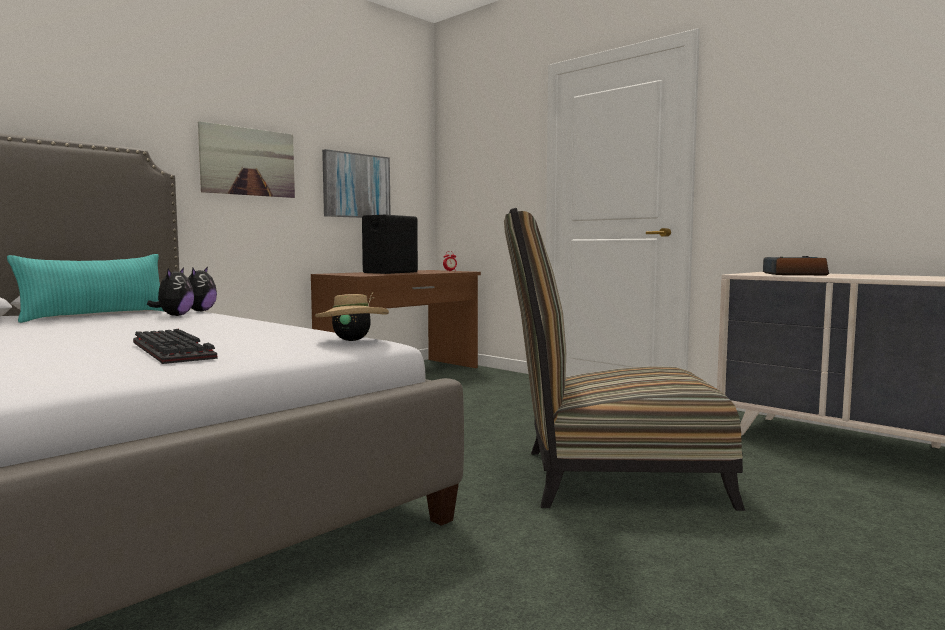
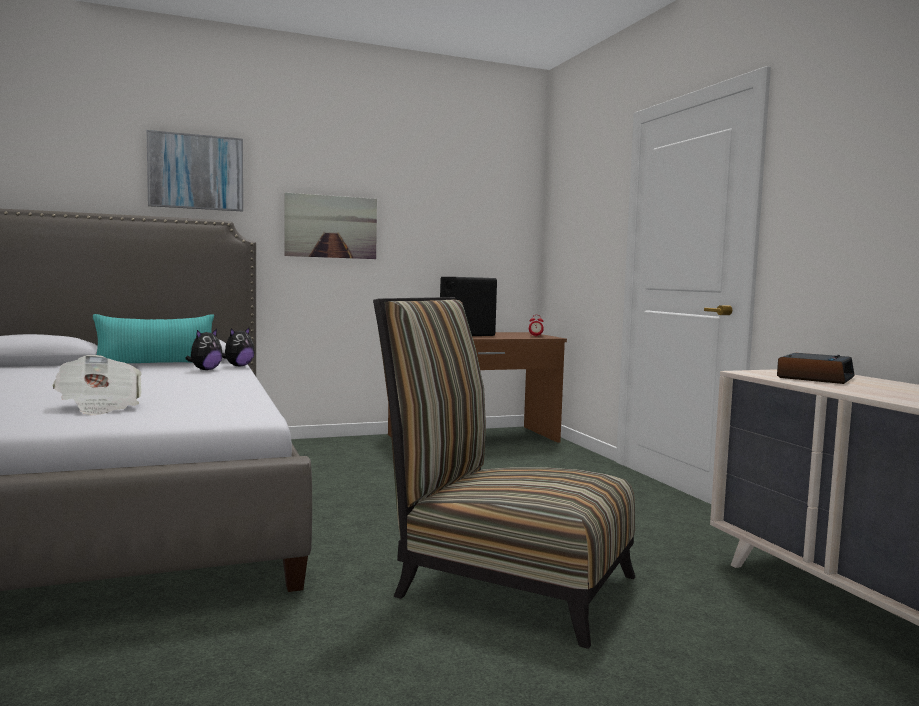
camera: 25 degrees right, 0 degrees up
(176, 350) = (99, 407): keyboard -> newspaper
(353, 340) = (241, 412): beige hat -> none
(356, 186) = (445, 245): picture -> picture (196, 172)

